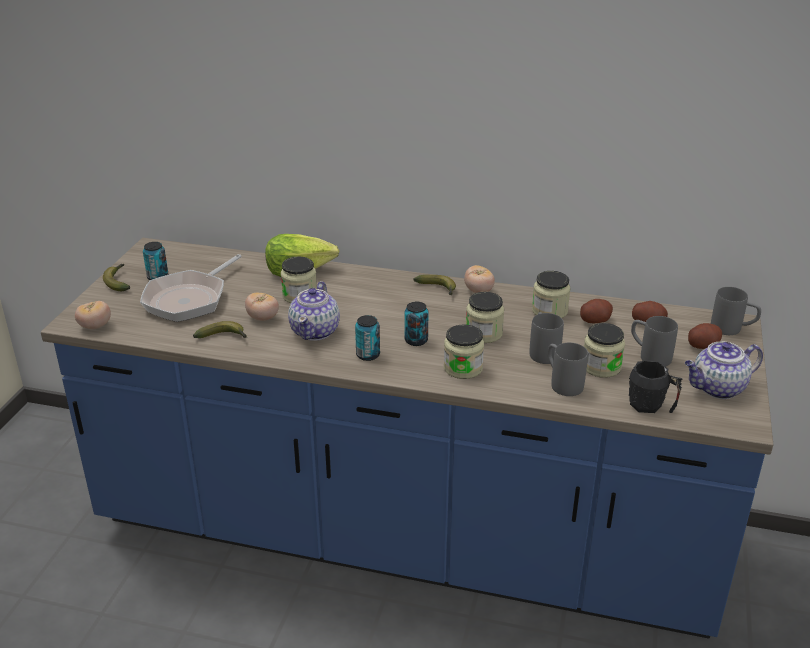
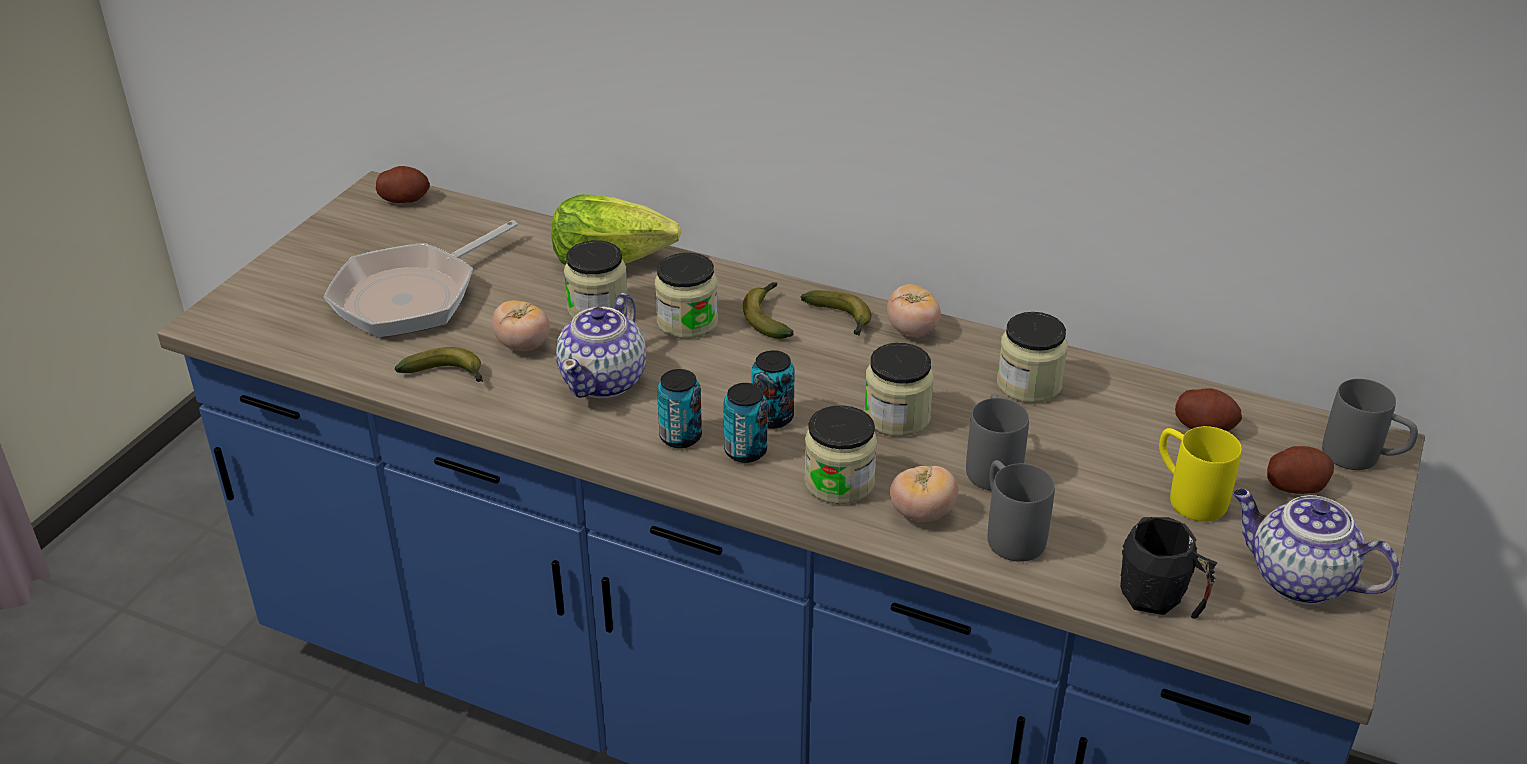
camera: 10 degrees right, 5 degrees up
(95, 326) = (245, 332): tomato -> tomato (922, 513)
(118, 281) = (308, 251): banana -> banana (768, 317)
(158, 277) = (373, 249): can -> can (745, 451)
(595, 320) = (1106, 412): potato -> potato (404, 199)
(601, 367) = (1091, 508): jar -> jar (687, 322)
(649, 356) = (1187, 495): grey mug -> yellow mug
(717, 389) = (1297, 579): teapot -> teapot turned 45 degrees clockwise

